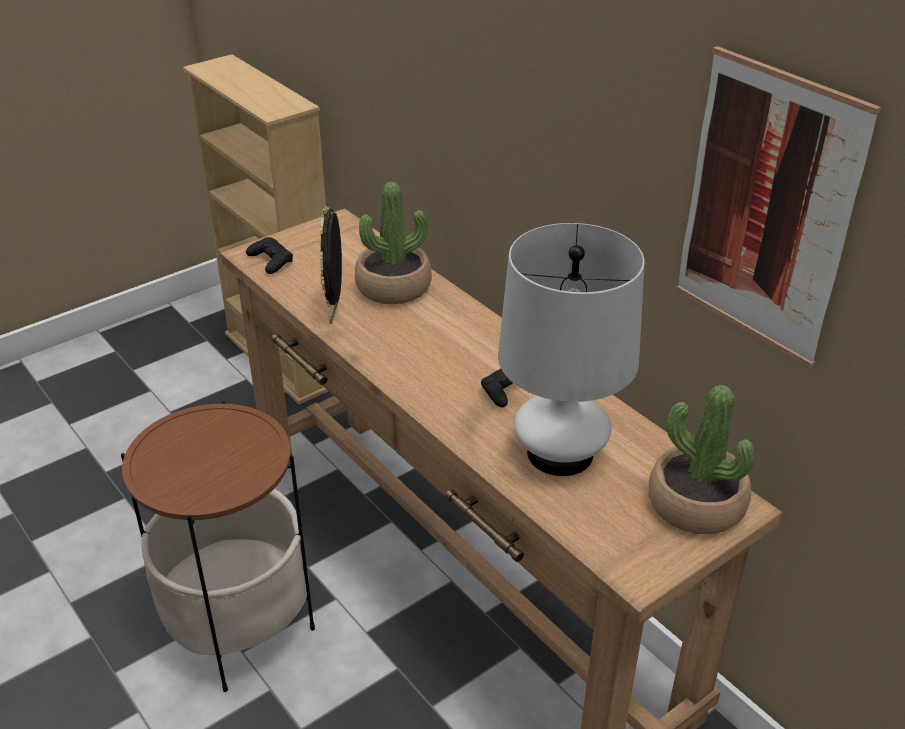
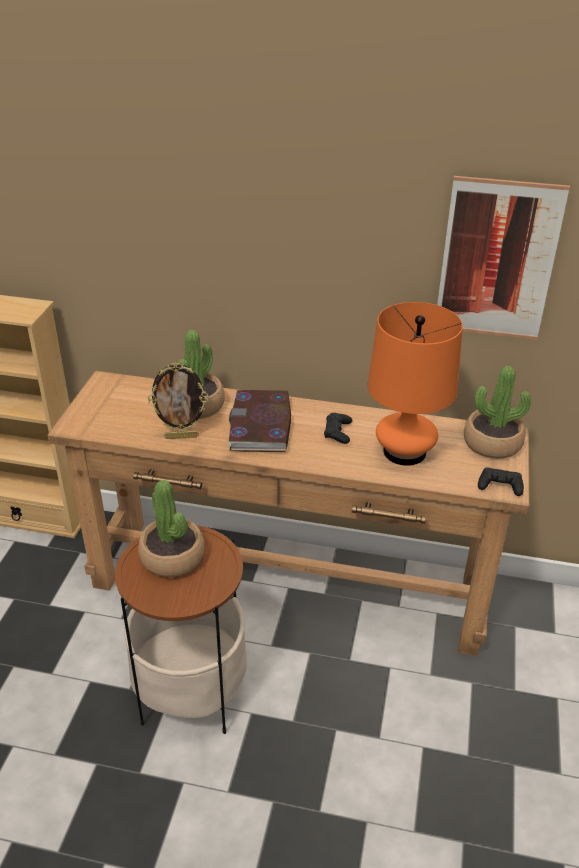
camera: 40 degrees left, 0 degrees up
(213, 440) = (172, 557): none -> potted plant
(271, 261) = (93, 424): black game controller -> black game controller (500, 486)
(335, 312) = (181, 436): picture frame -> picture frame turned 60 degrees counterclockwise
(432, 339) = (260, 425): none -> book
(560, 453) = (404, 452): white table lamp -> orange table lamp

